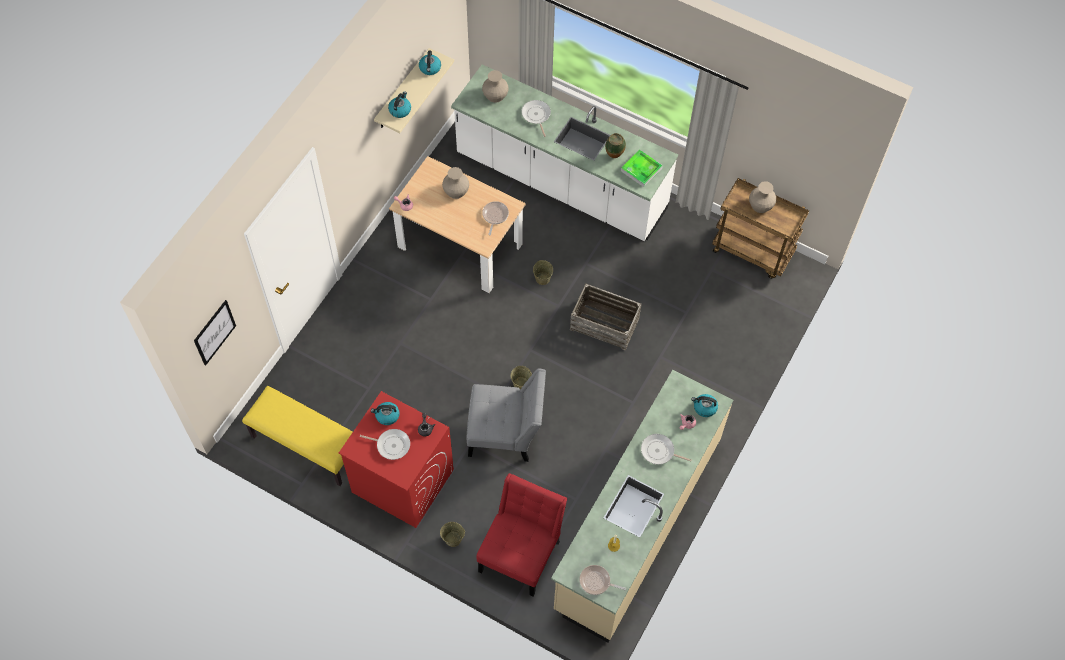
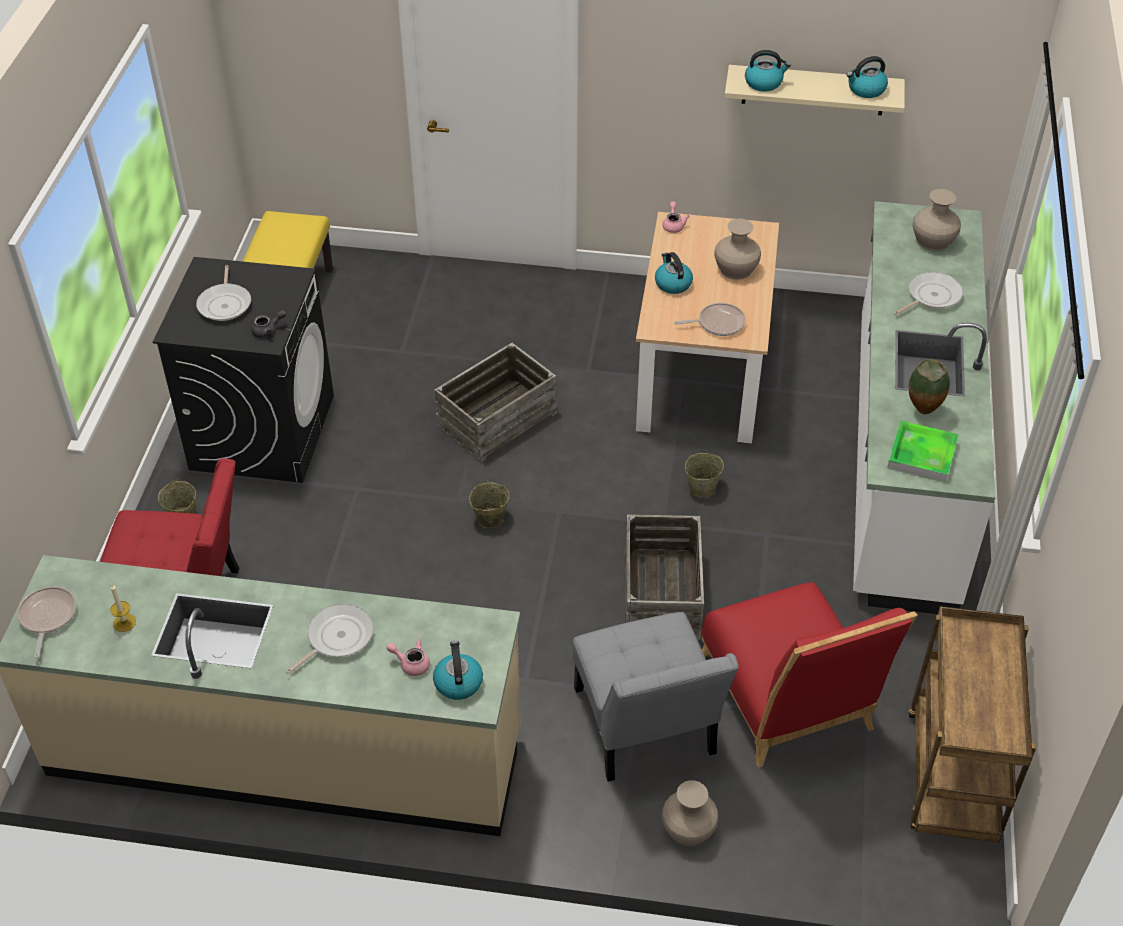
camera: 70 degrees right, 15 degrees down
(214, 332) = (292, 43): picture -> none
(387, 416) = (273, 286): kettle -> kettle (672, 283)
(402, 480) = (262, 431): red washing machine -> black washing machine
(447, 357) = (496, 419): none -> crate
(506, 433) = (392, 526): grey chair -> grey chair (646, 729)
(659, 451) = (337, 637): frying pan -> frying pan turned 45 degrees clockwise
(688, 296) = (789, 701): none -> red chair
(760, 205) = (992, 677): beige vase -> beige vase (688, 829)

